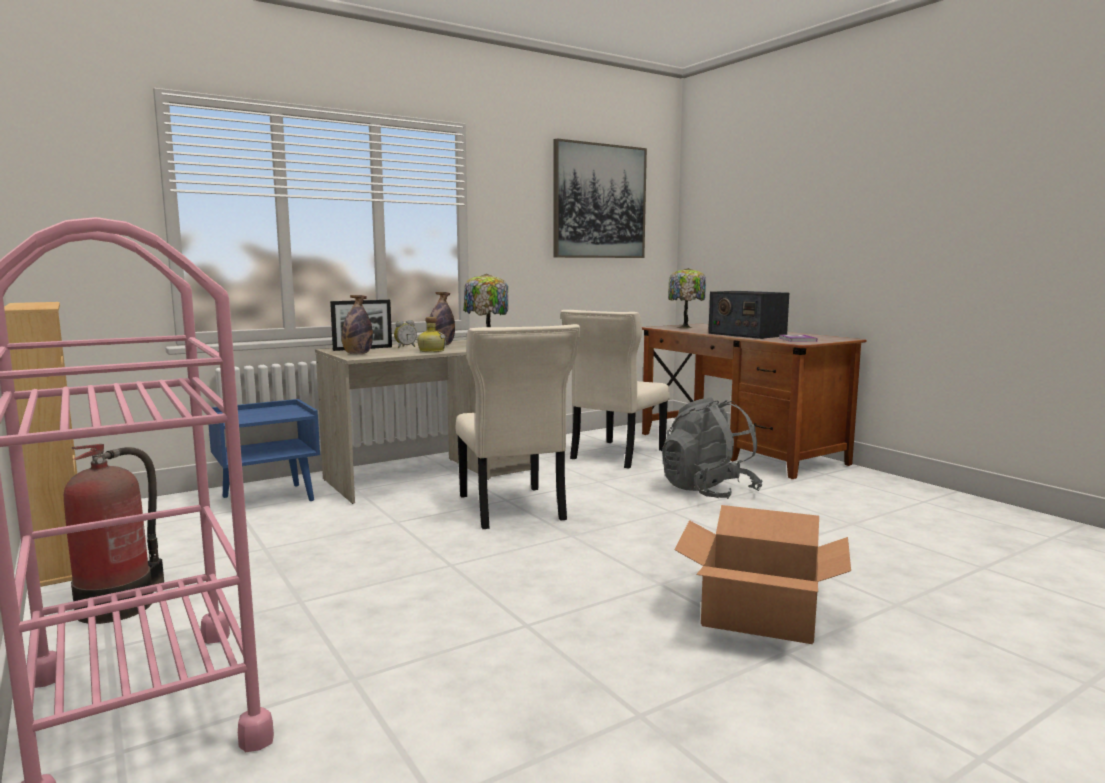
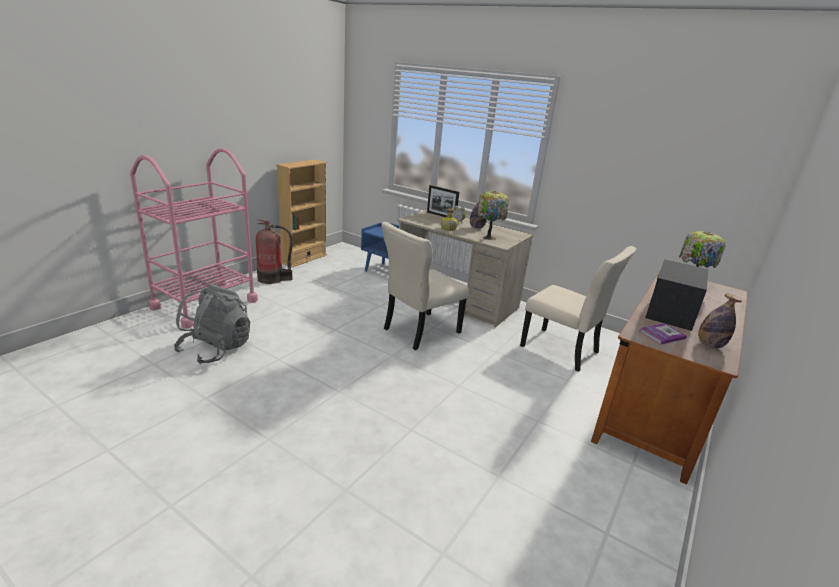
camera: 65 degrees right, 15 degrees up
(357, 354) = (419, 217): bottle -> bottle (710, 345)
(599, 201) = (680, 148): picture -> none
(615, 455) = (562, 351): beige chair -> beige chair turned 150 degrees counterclockwise
(708, 491) = (515, 398): grey backpack -> grey backpack (216, 349)
(759, 614) = (311, 429): cardboard box -> none

